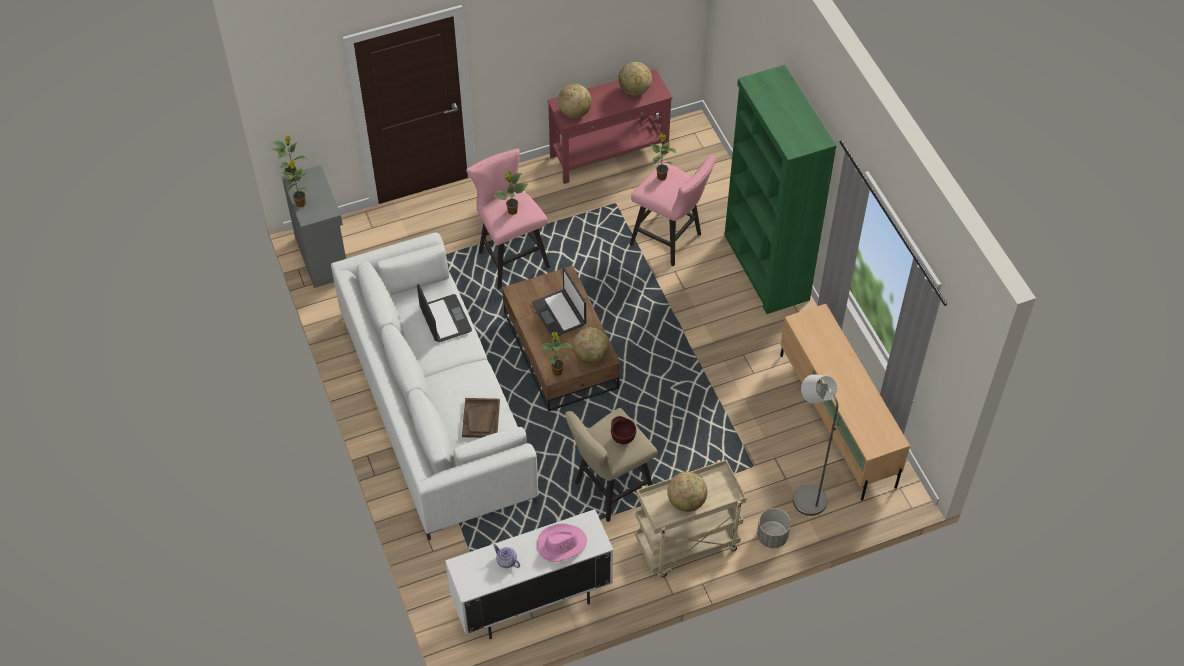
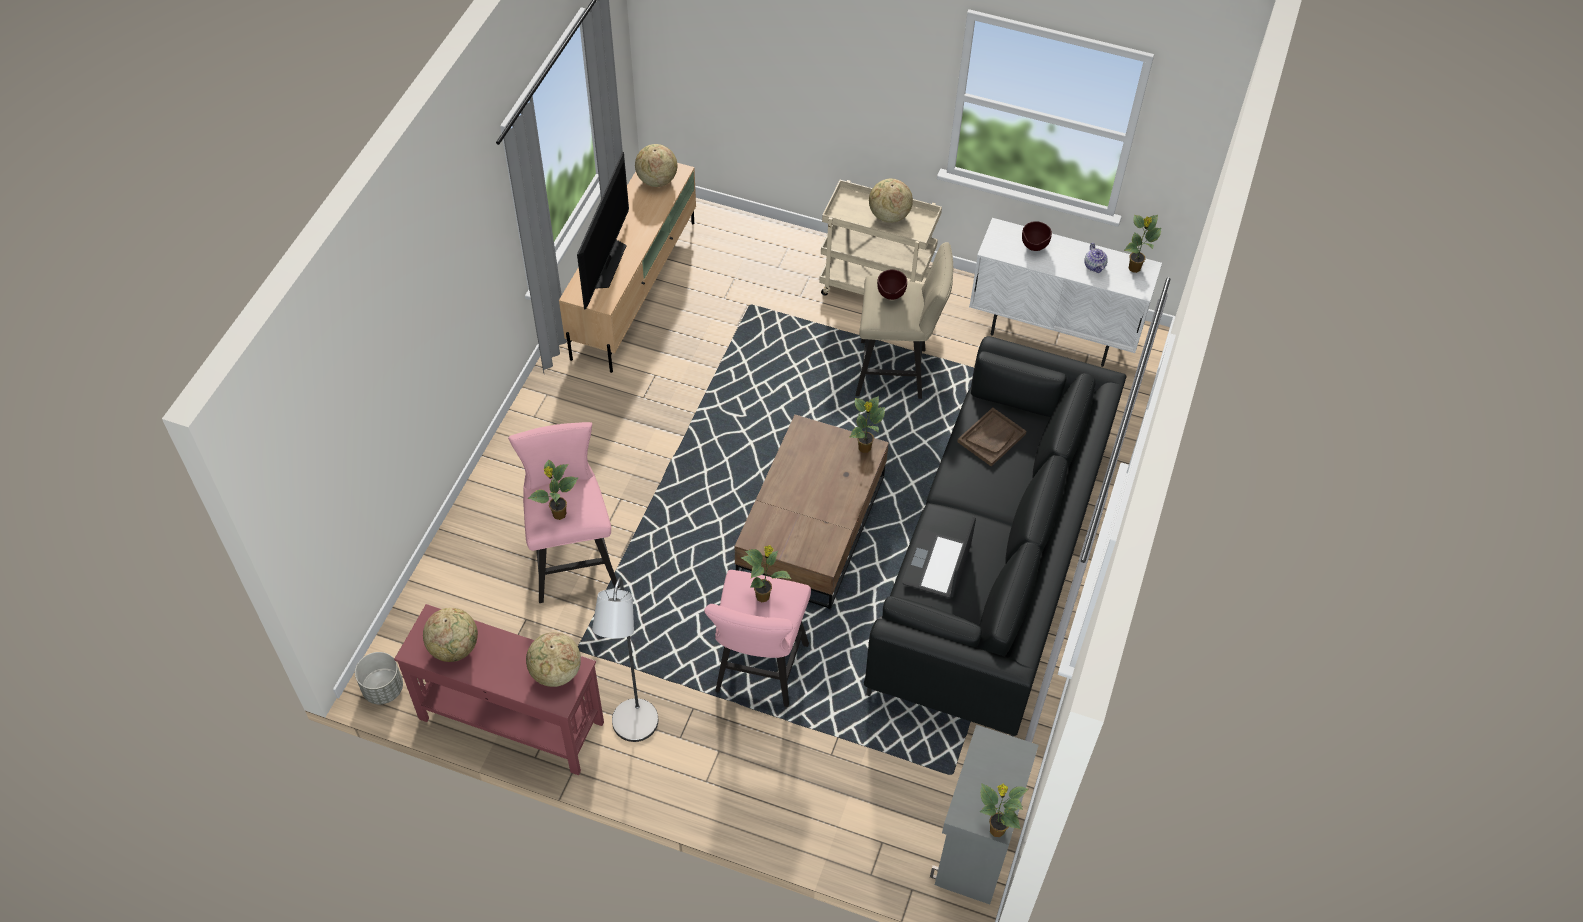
camera: 140 degrees left, 0 degrees up
(300, 203) = (1014, 781): potted plant -> potted plant (1134, 269)
(436, 406) = (991, 563): white sofa -> black sofa
(559, 314) = (803, 503): laptop -> none
(561, 544) = (1033, 248): pink hat -> brown bowl
(591, 355) = (816, 439): globe -> globe (656, 180)
(765, 268) = (518, 460): green bookcase -> none
(772, 537) = (798, 247): grey planter -> grey planter (383, 688)
(805, 495) = (734, 256): grey floor lamp -> grey floor lamp (633, 729)
(830, 346) = (605, 263): none -> television

